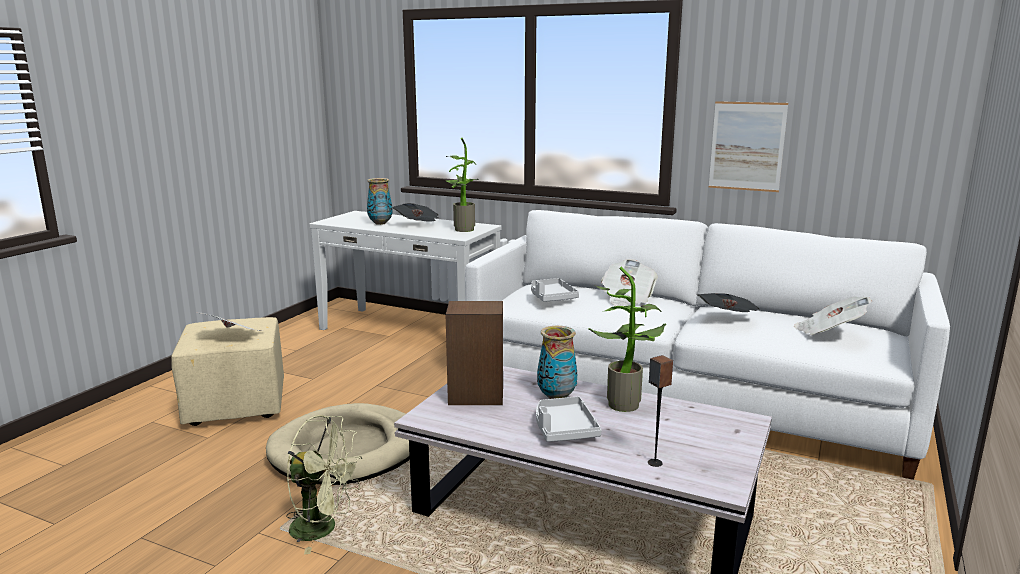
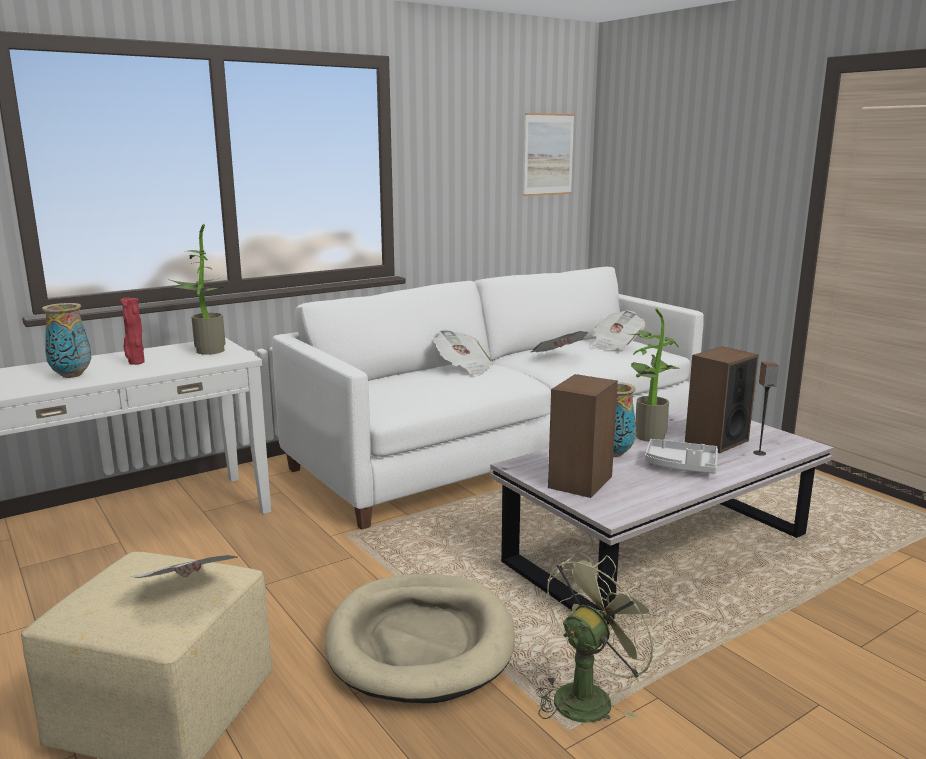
camera: 60 degrees left, 0 degrees up
(418, 225) = (135, 363): newspaper -> red vase
(551, 297) = (413, 389): grey tray -> none
(658, 436) = (716, 441): none -> speaker
(747, 146) = (454, 205): picture -> picture (548, 154)

